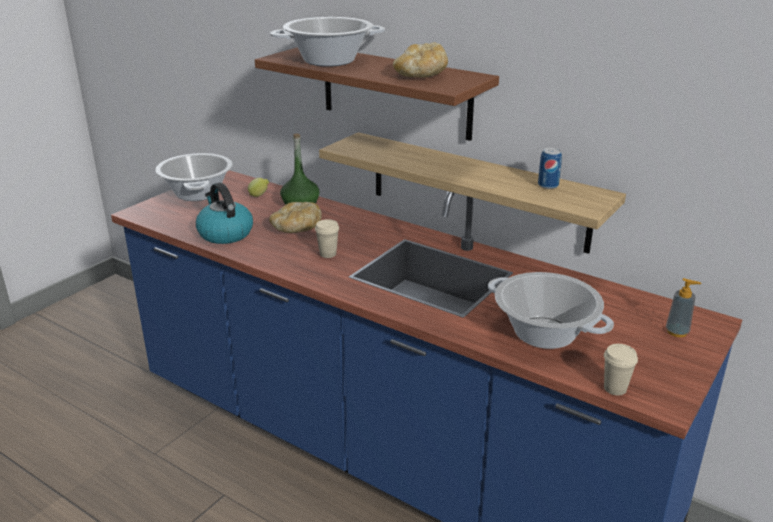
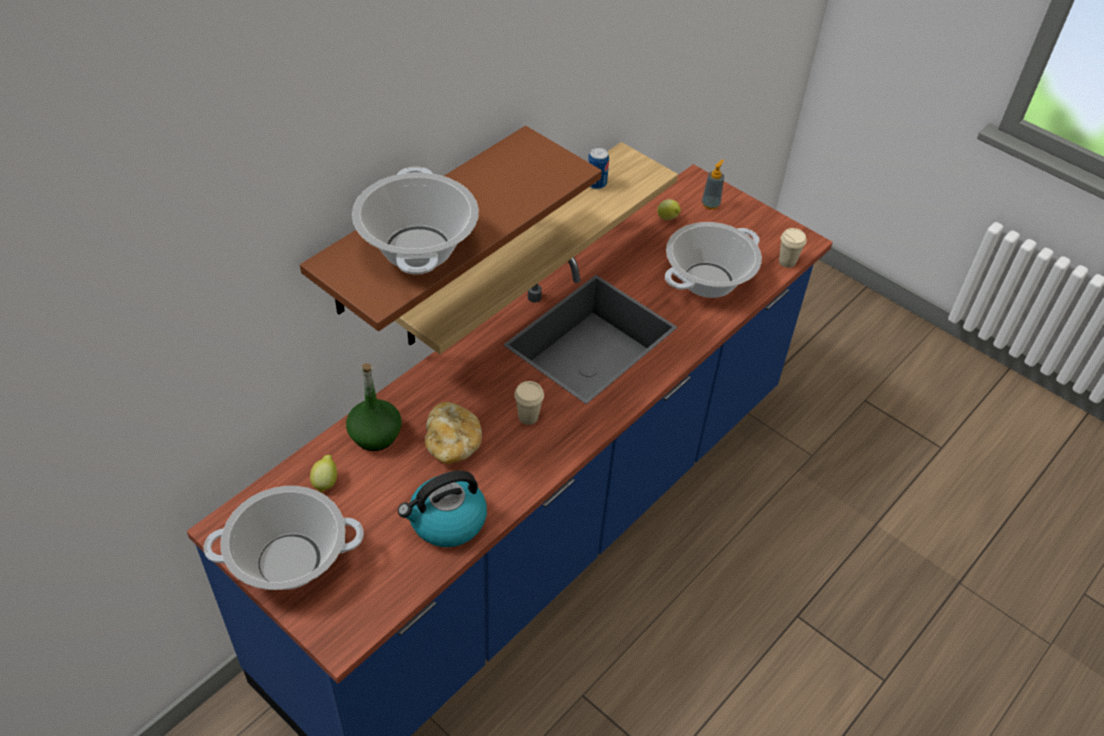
camera: 85 degrees left, 20 degrees up
(421, 76) = (517, 180): bread -> none
(627, 306) = (668, 219): none -> lemon

